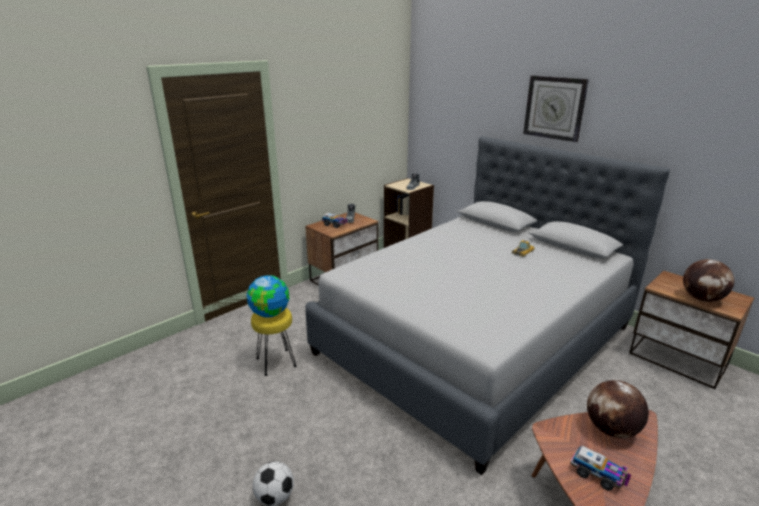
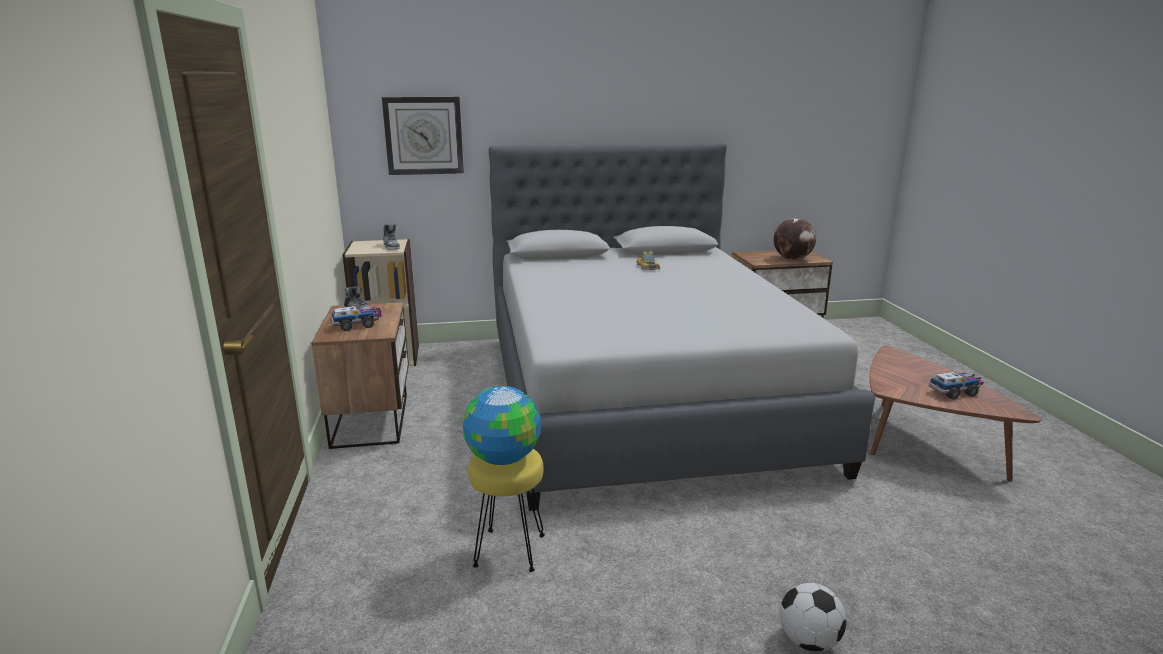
camera: 55 degrees left, 5 degrees down
(554, 108) = (584, 95): wall clock -> wall clock (424, 135)
(611, 430) = (901, 367): globe -> none

